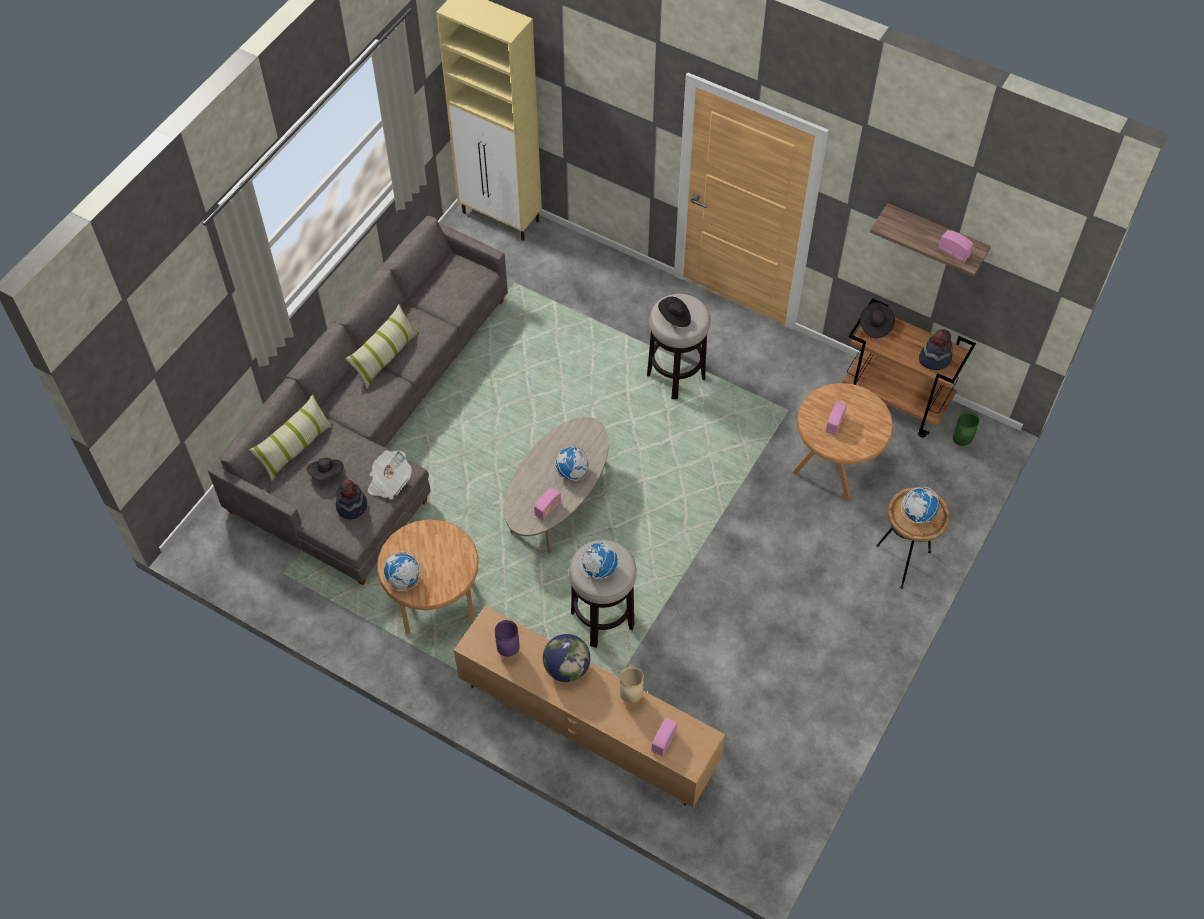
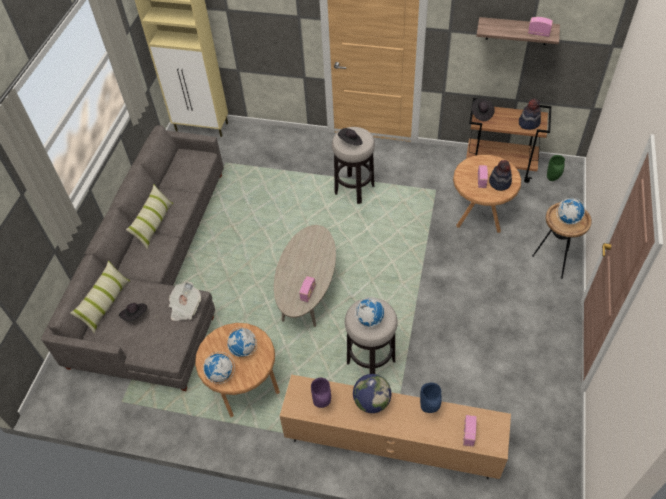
camera: 15 degrees left, 5 degrees down
(352, 506) = (162, 333): hat -> hat (500, 182)
(572, 473) = (316, 264): globe -> globe (243, 350)
(630, 696) = (428, 408): beige vase -> blue vase

